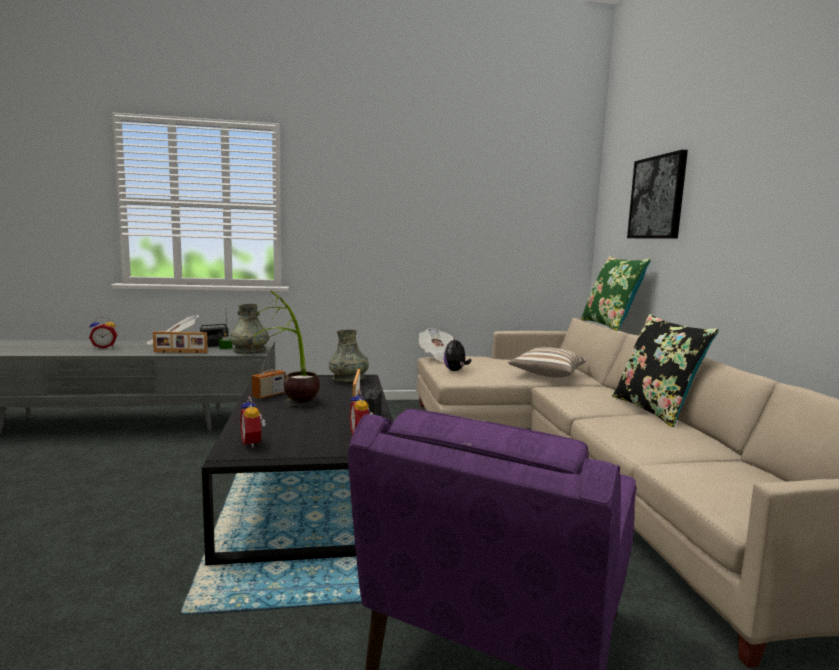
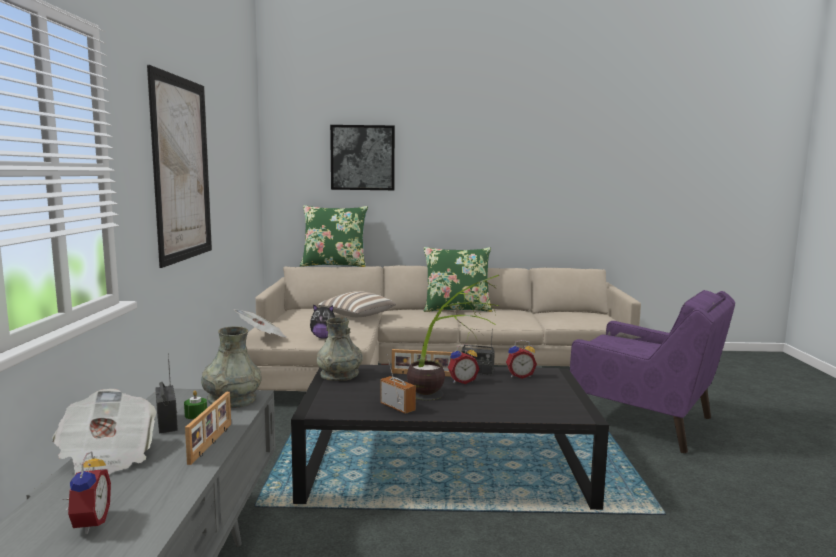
camera: 80 degrees left, 0 degrees up
(253, 443) = (550, 409): alarm clock -> alarm clock (462, 381)
(390, 211) = (182, 169): none -> picture
(655, 410) = (456, 309): black pillow -> green pillow

